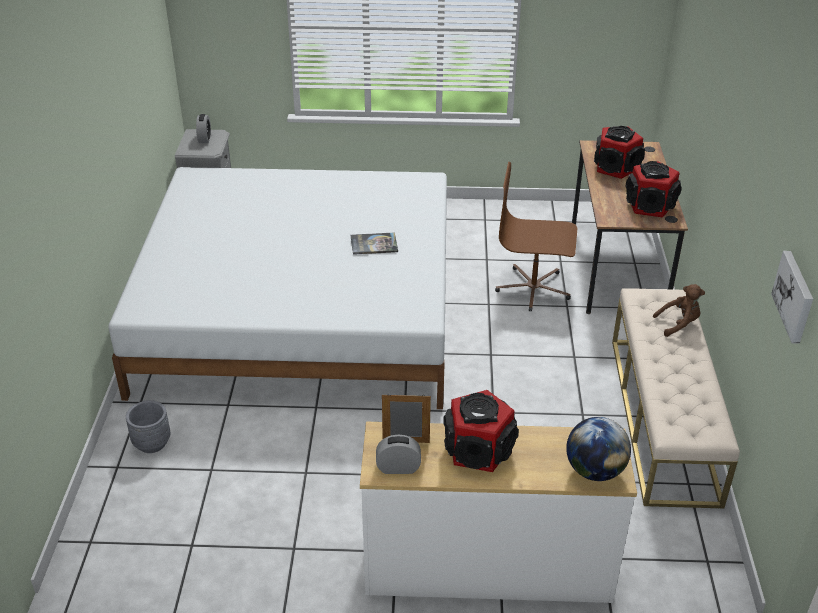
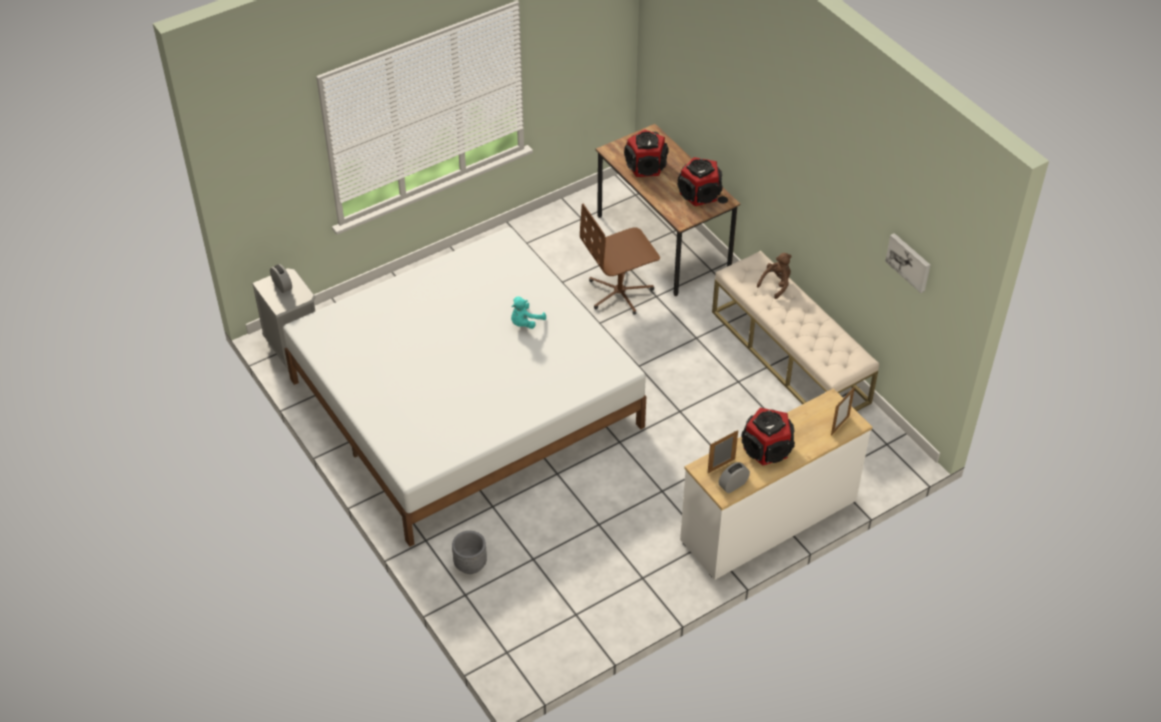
camera: 35 degrees left, 10 degrees up
(374, 244) = (525, 323): book -> turquoise plush toy
(594, 471) = (840, 425): globe -> picture frame

